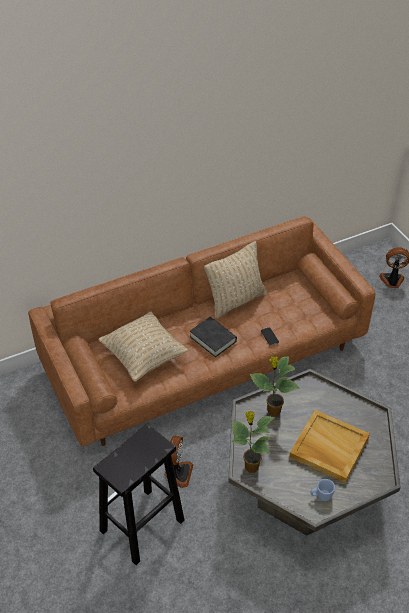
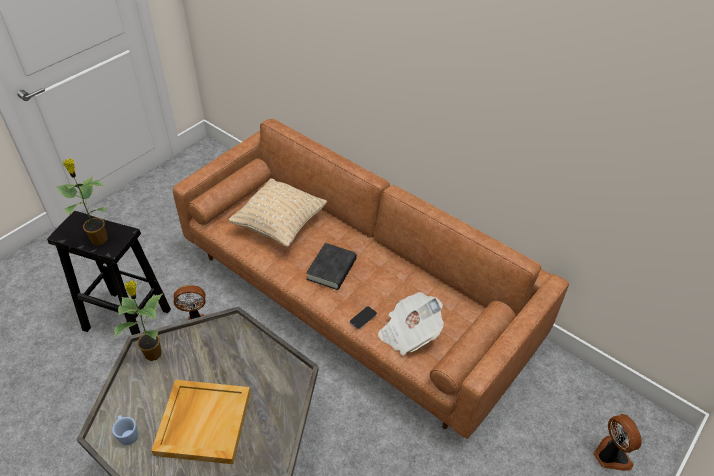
camera: 65 degrees right, 0 degrees up
(235, 301) = (402, 271): beige pillow -> none
(273, 411) = (239, 350): potted plant -> potted plant (98, 239)
(294, 317) = (409, 333): none -> newspaper

